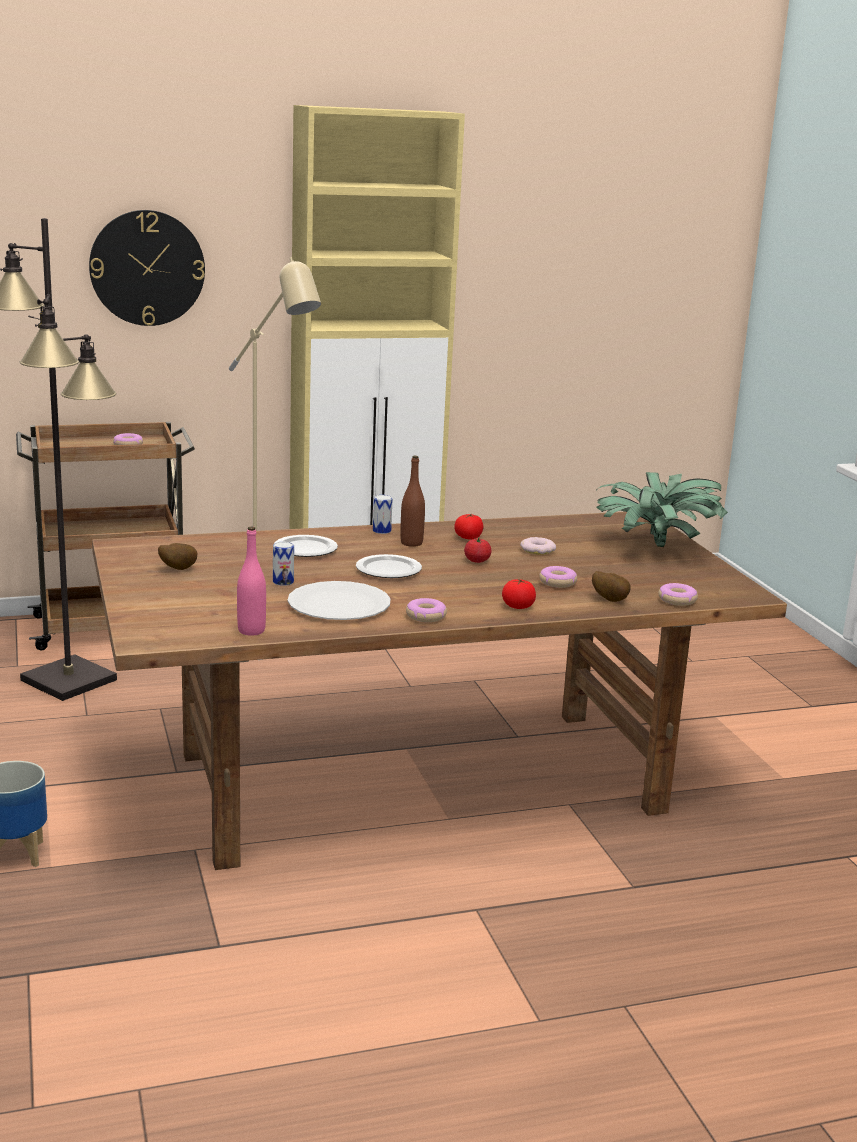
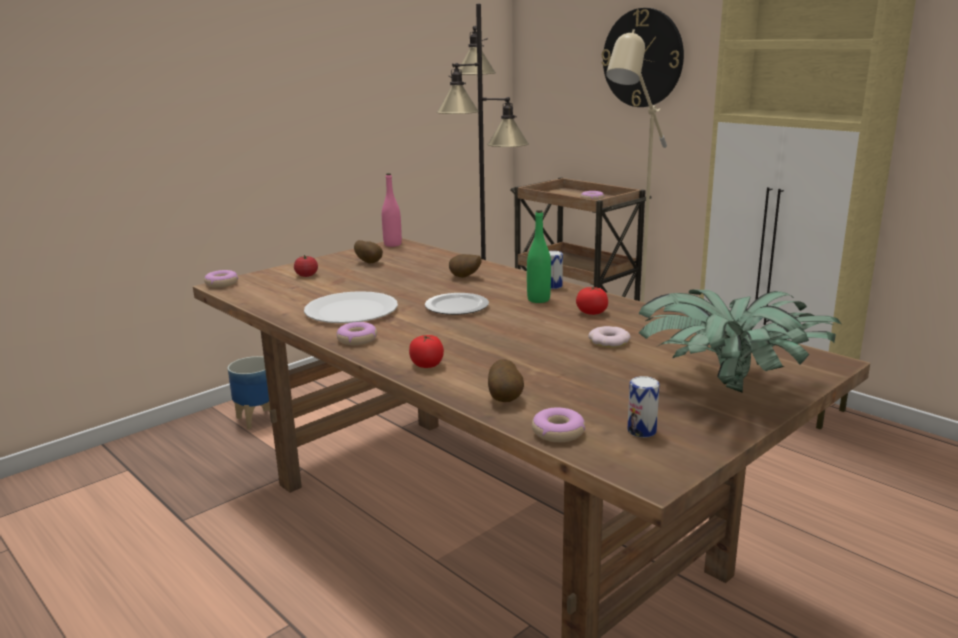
camera: 65 degrees right, 0 degrees up
(251, 631) = (266, 302): pink bottle -> pink bottle (392, 244)
(283, 582) = (381, 288): can -> can (641, 431)
(304, 549) = (465, 277): plate -> potato
(411, 543) = (538, 299): brown bottle -> green bottle
(477, 561) = (531, 327): tomato -> tomato (306, 275)
(557, 582) = (523, 367): donut -> donut (222, 283)

